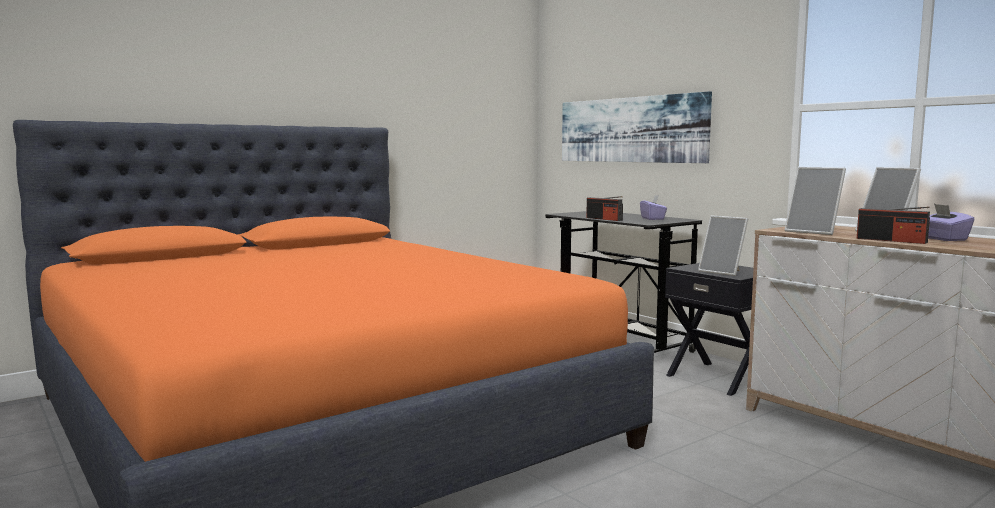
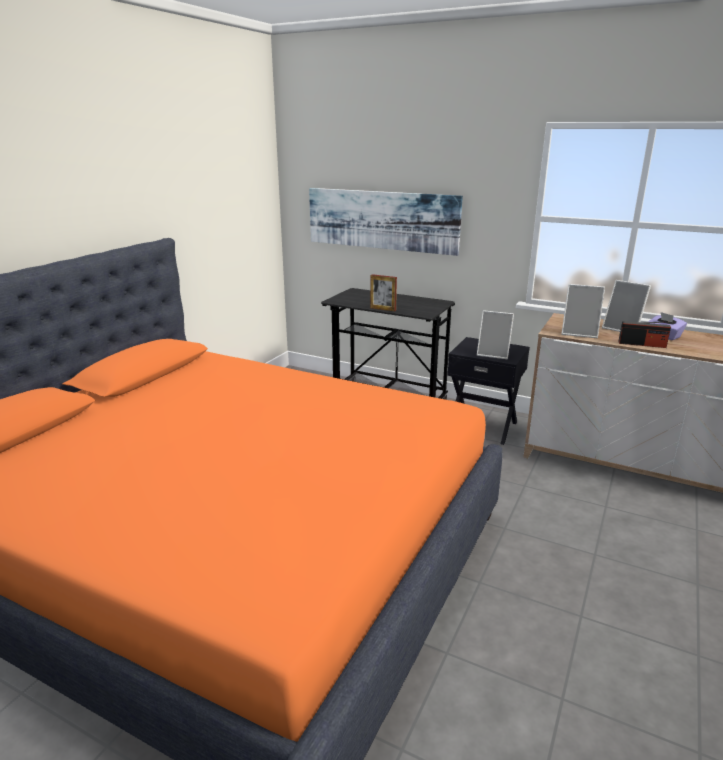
camera: 25 degrees left, 15 degrees up
(604, 219) = (383, 309): radio -> picture frame
(653, 219) = (418, 303): purple tissue box -> none

